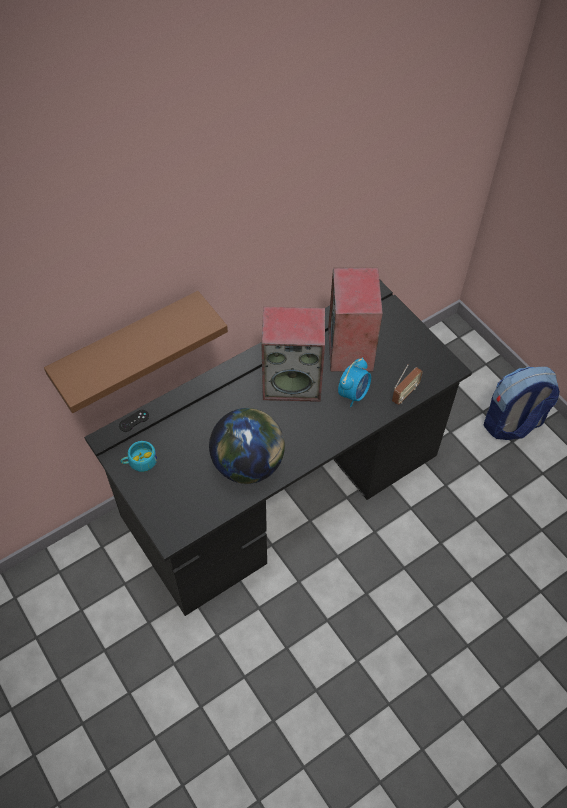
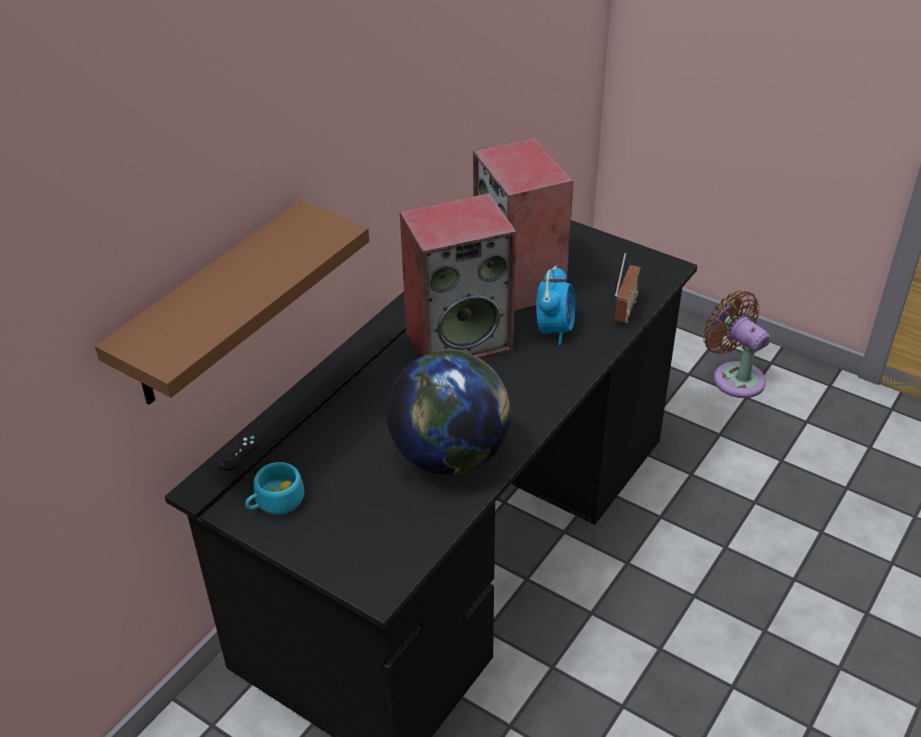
camera: 20 degrees left, 15 degrees down
(512, 424) = (734, 377): backpack -> brown fan

